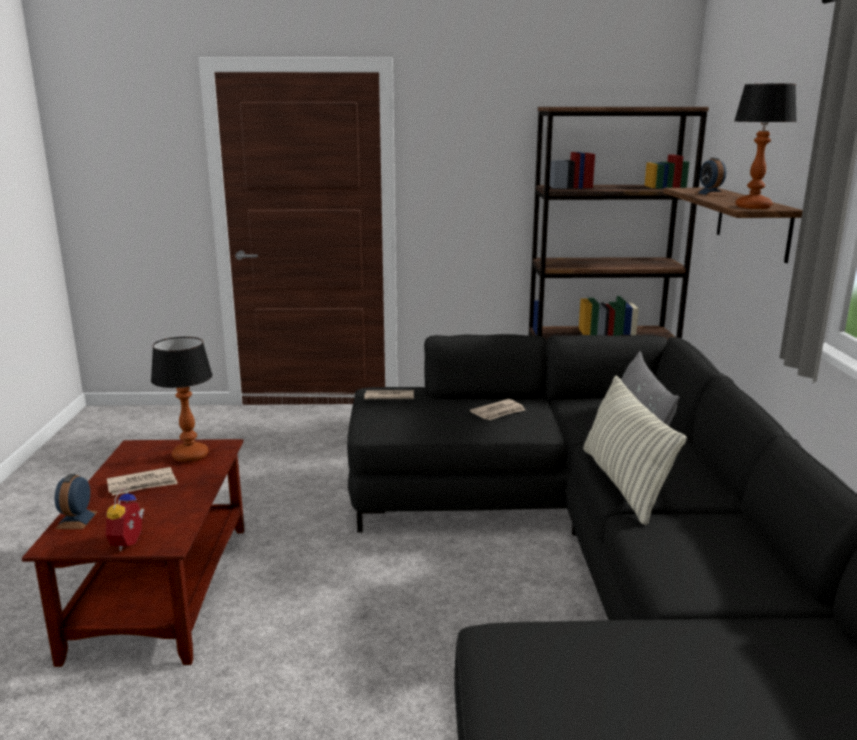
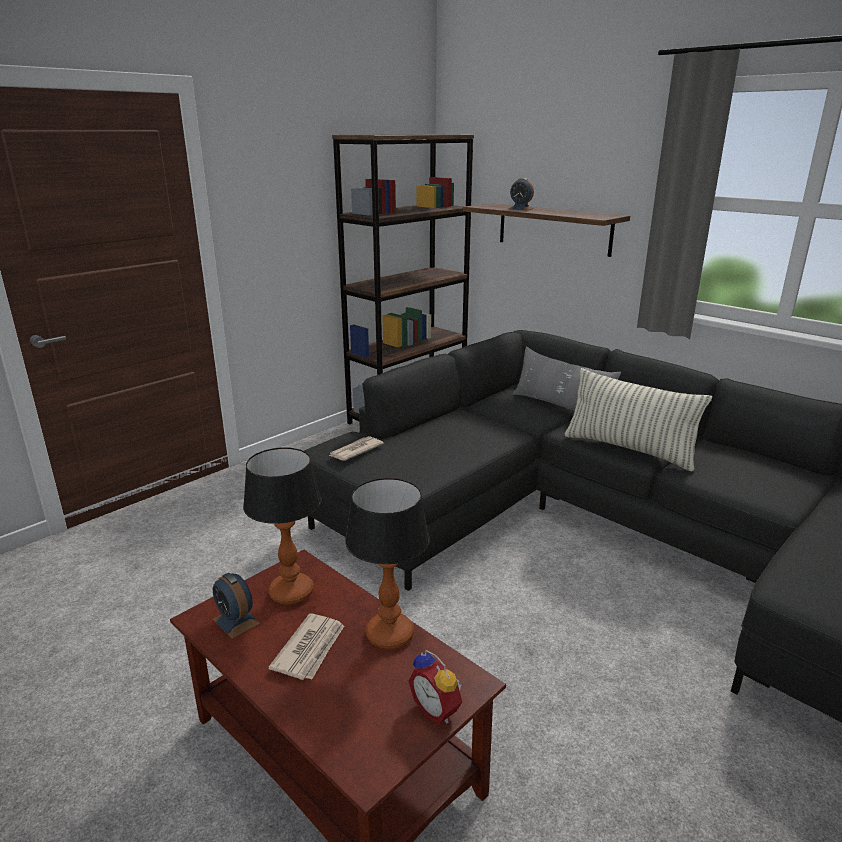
camera: 45 degrees left, 5 degrees up
(77, 520) = (329, 730): alarm clock -> alarm clock (236, 621)
(498, 412) = (461, 430): newspaper -> none
(753, 207) = (597, 216): table lamp -> table lamp (389, 634)

